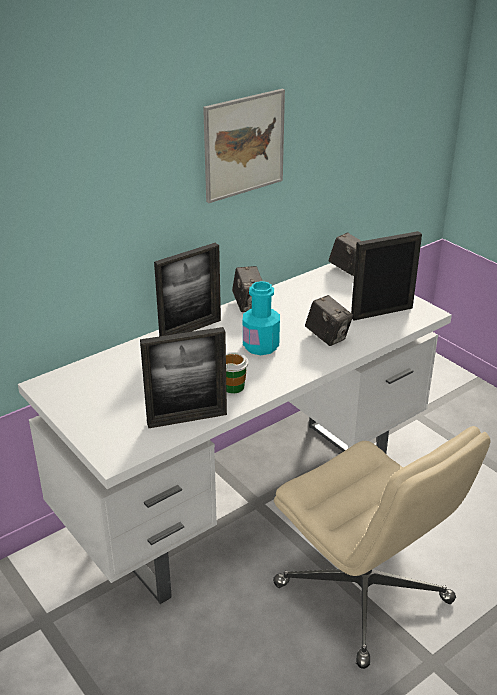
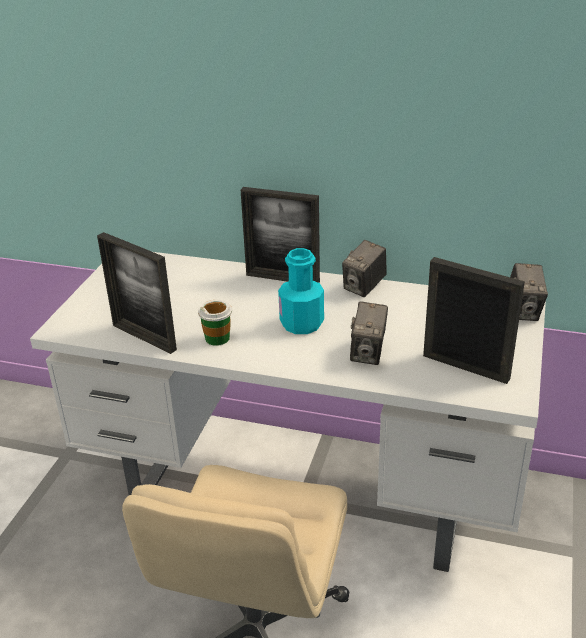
camera: 55 degrees right, 0 degrees up
(244, 145) = (394, 99): picture -> none

